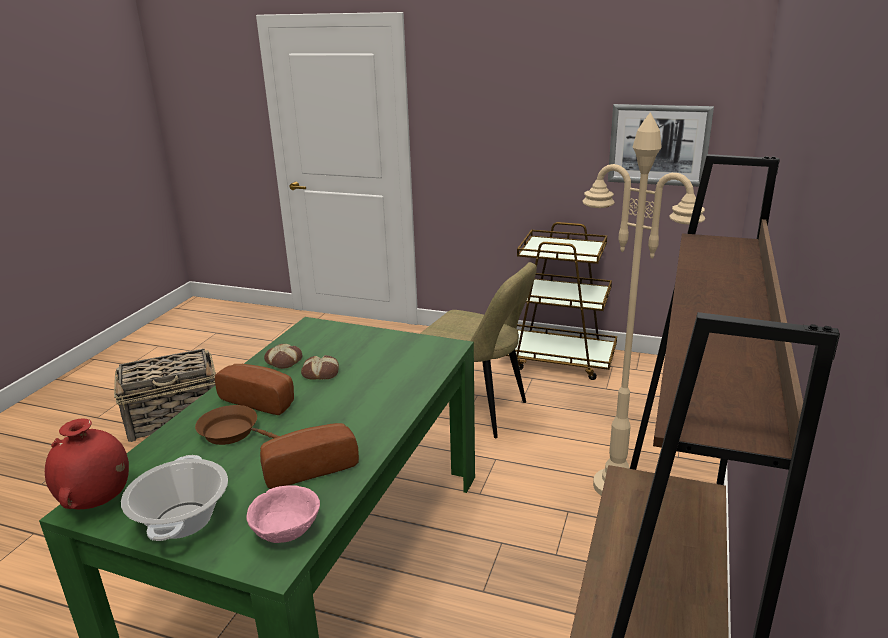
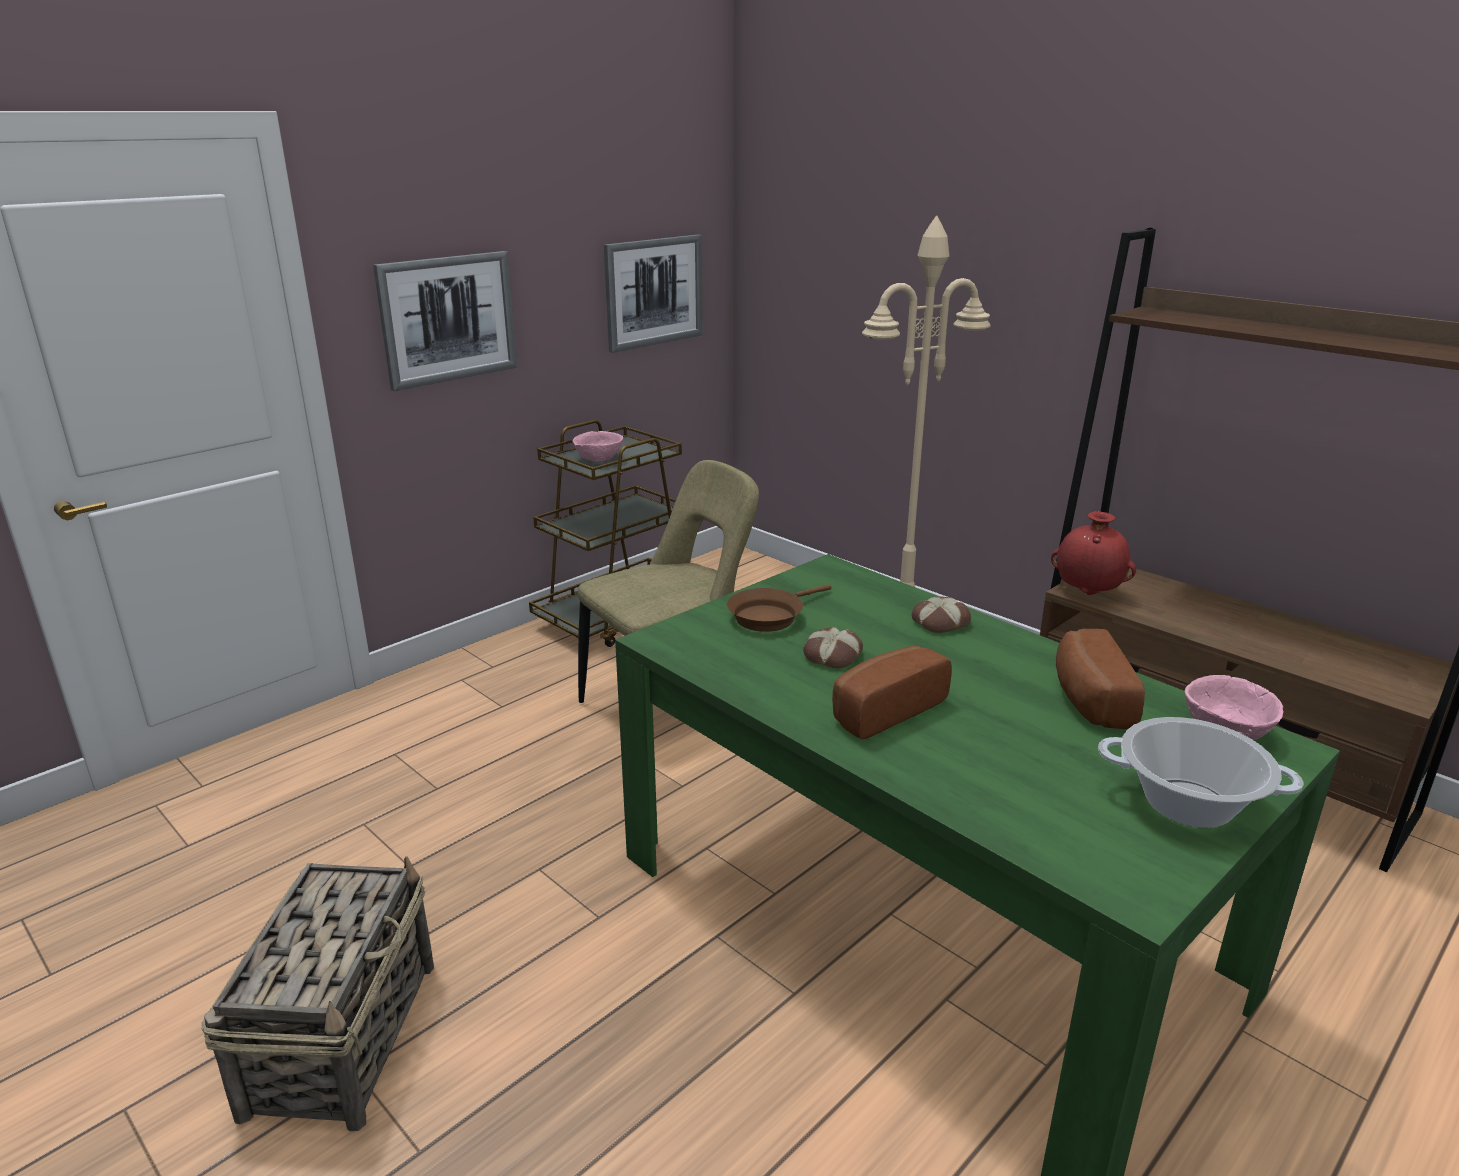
camera: 65 degrees left, 0 degrees up
(97, 503) = (1126, 879): red vase -> red vase (1088, 593)
(234, 432) = (970, 742): brown frying pan -> brown frying pan (769, 616)
(284, 360) = (766, 676): bread -> bread (939, 621)
(486, 135) = (448, 319): none -> picture
(550, 248) = (599, 460): none -> pink bowl

